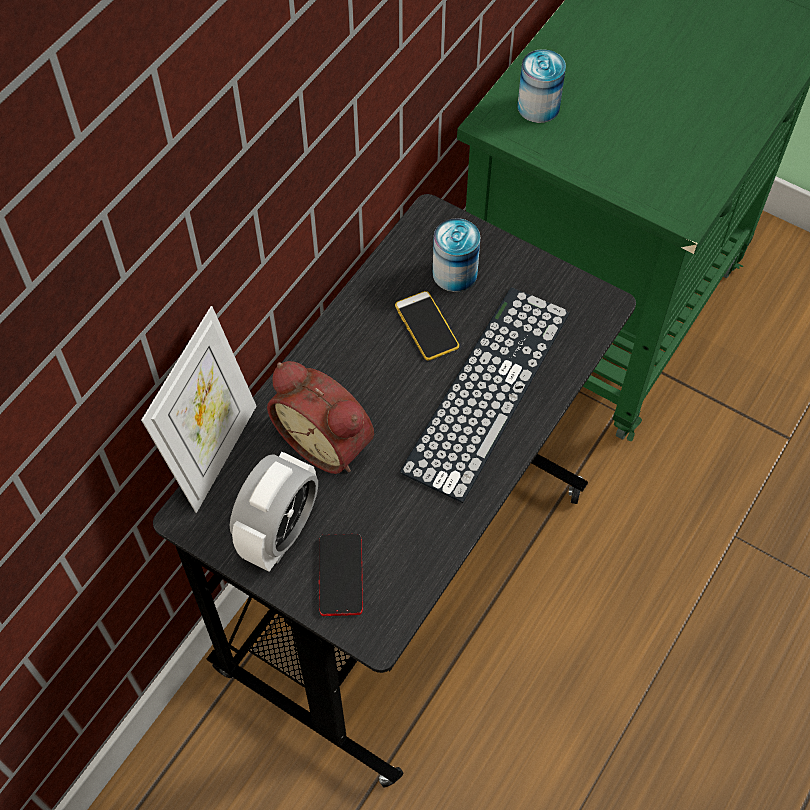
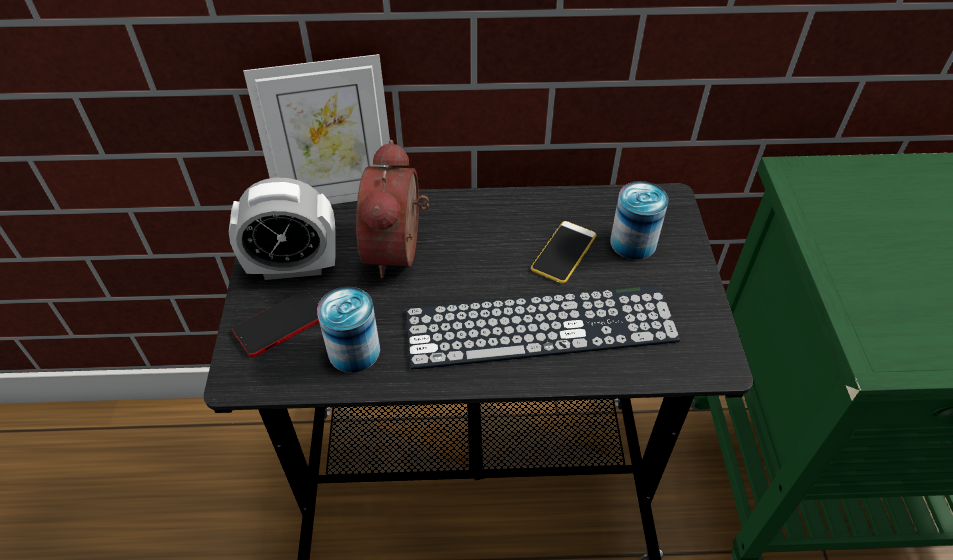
camera: 55 degrees right, 10 degrees down
(538, 107) = (850, 192): can -> can (354, 351)

